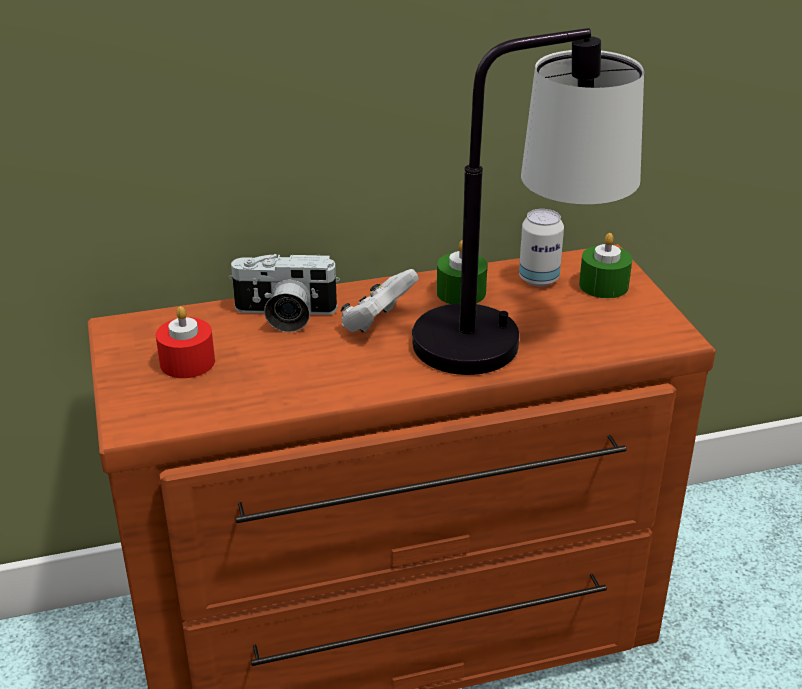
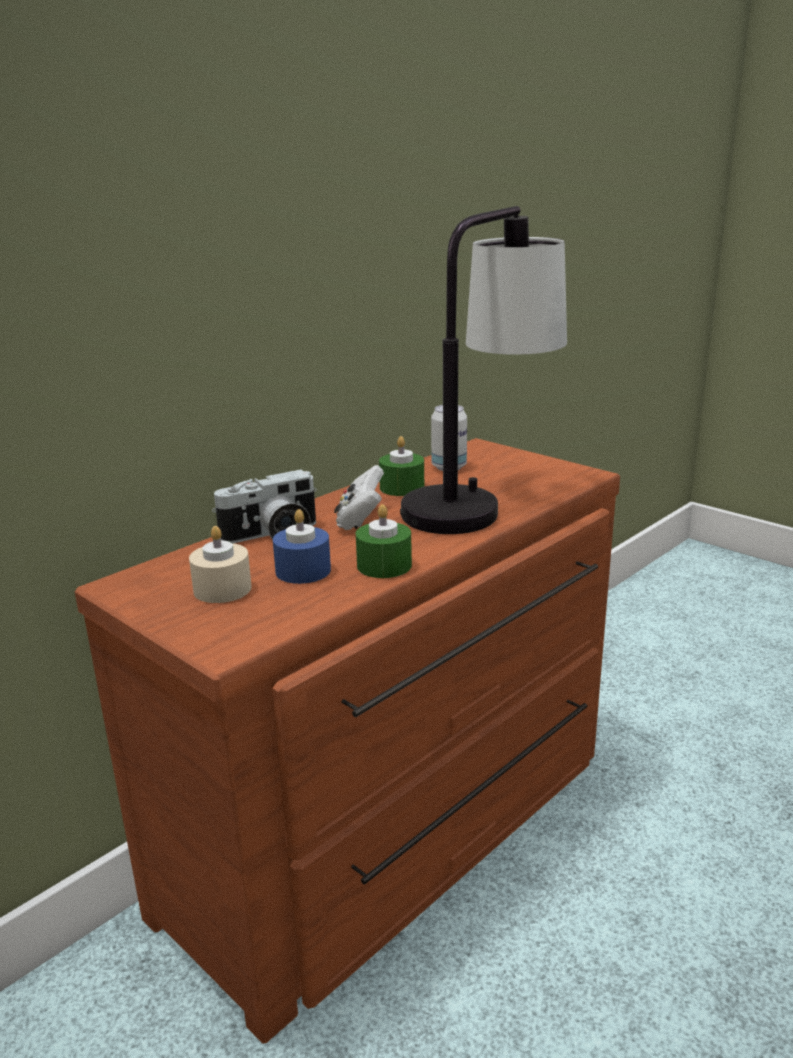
camera: 30 degrees left, 10 degrees down
(187, 362) = (222, 589): red candle -> beige candle
(268, 366) = (303, 571): none -> blue candle
(603, 285) = (499, 460): green candle -> green candle (384, 565)

